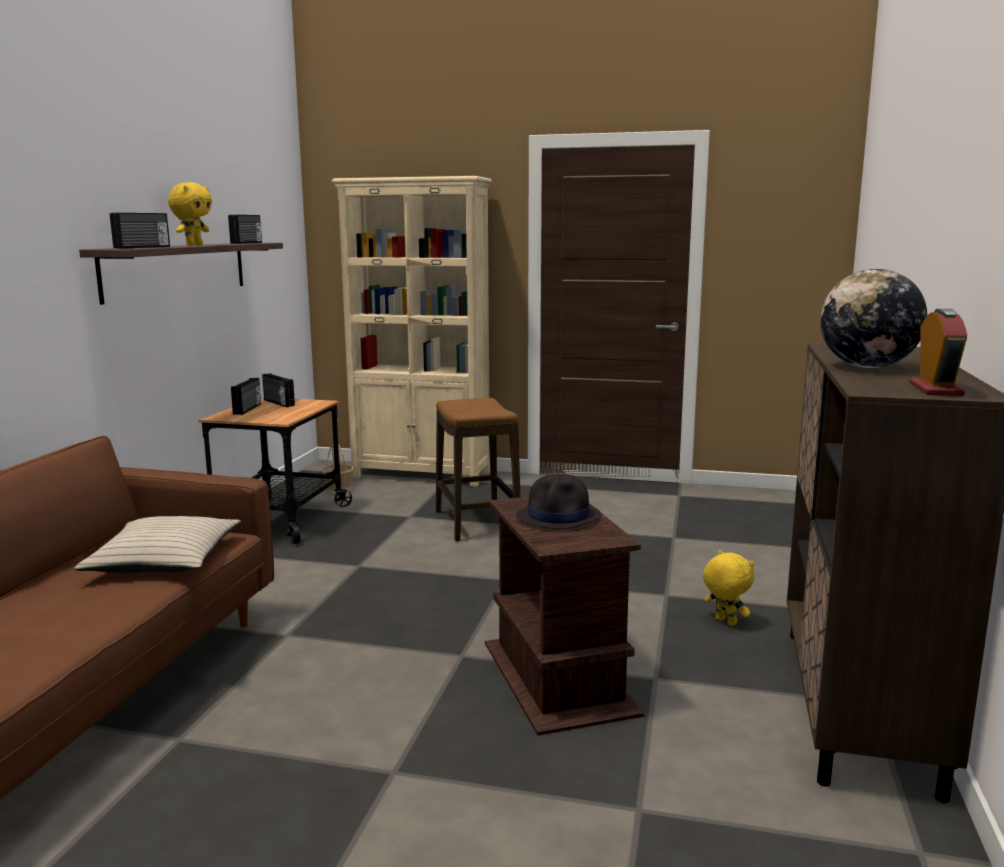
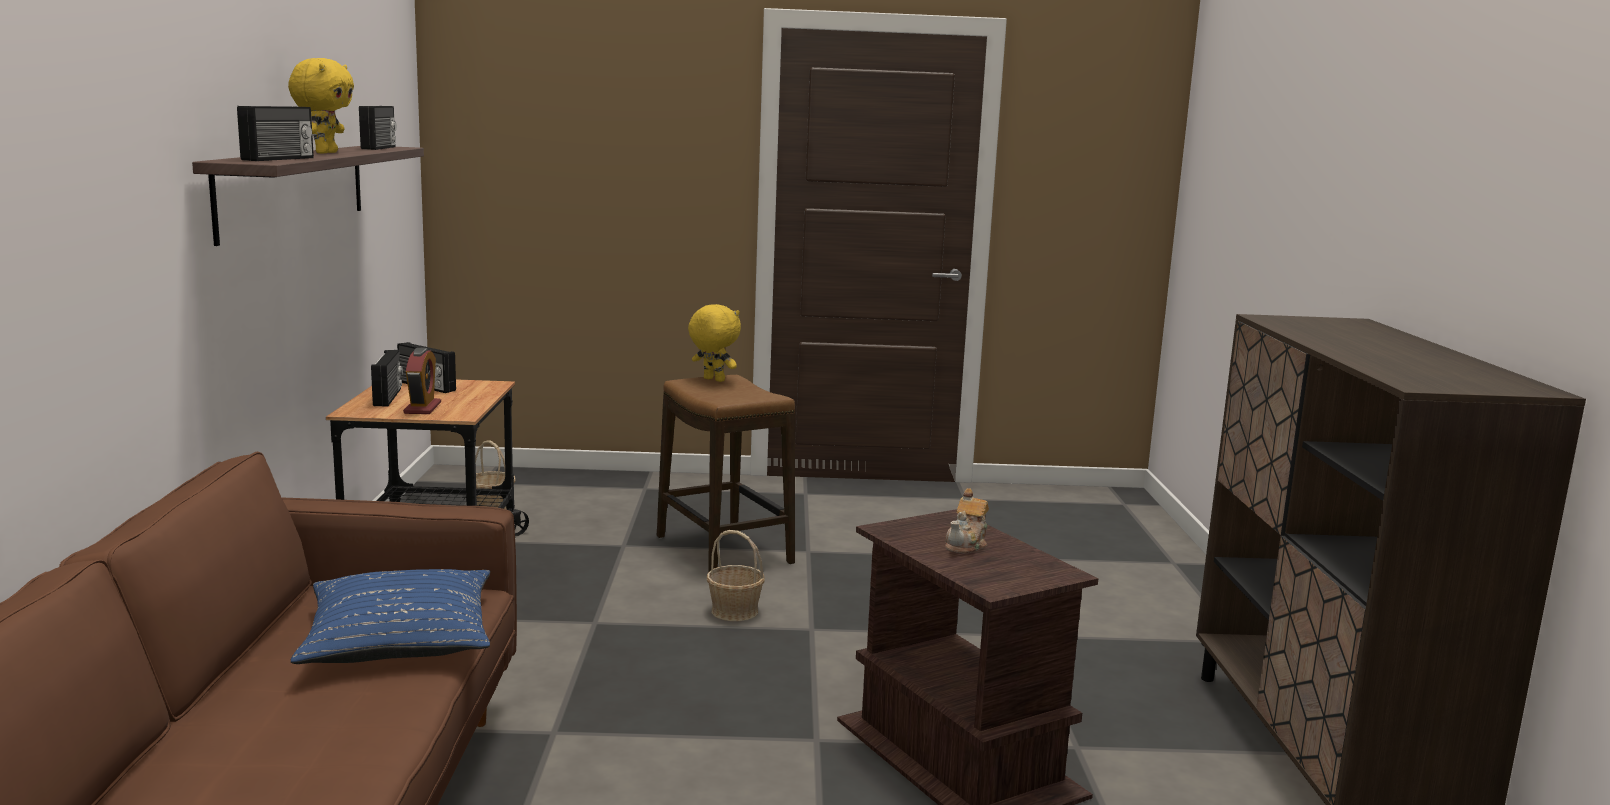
camera: 15 degrees left, 0 degrees up
(164, 561) = (399, 638): beige pillow -> blue pillow
(422, 475) = (603, 482): beige bookcase -> none
(458, 564) = (734, 611): none -> basket
(559, 516) = (967, 545): black hat -> teapot
(725, 622) = (1116, 666): yellow plush toy -> yellow plush toy (712, 380)
(867, 367) = (1359, 349): globe -> none
(935, 389) = (1479, 382): alarm clock -> alarm clock (422, 408)

